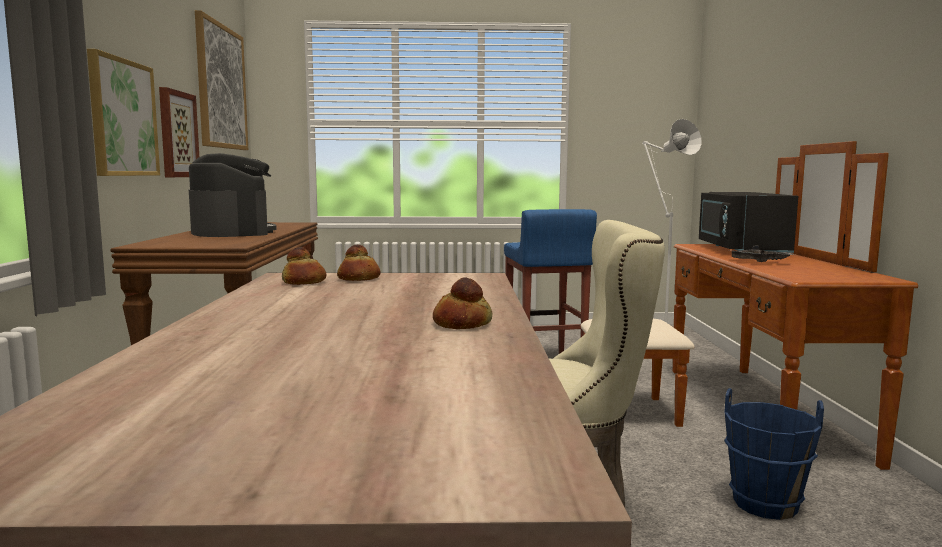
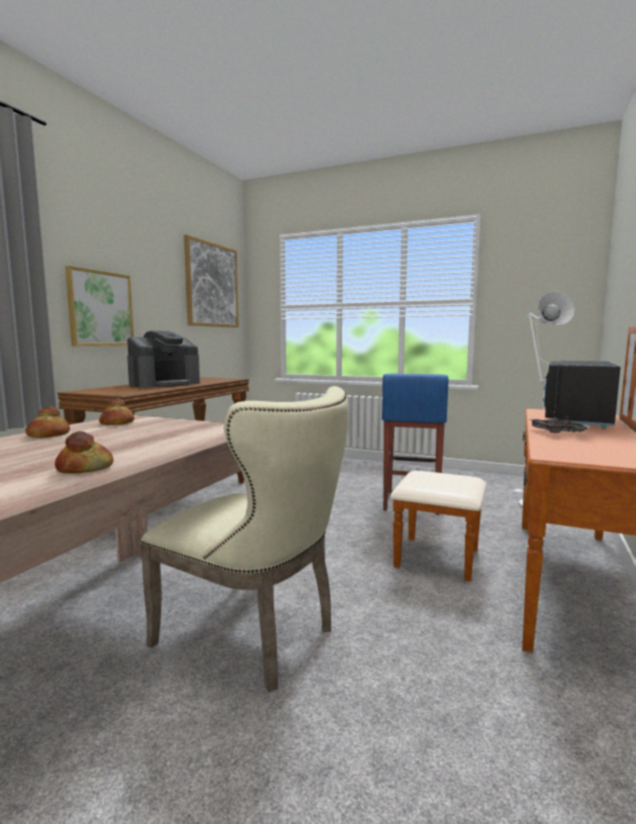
camera: 25 degrees right, 0 degrees up
(177, 134) = (159, 318): picture -> none
(232, 232) = (165, 384): coffee machine -> coffee machine turned 45 degrees clockwise
(359, 278) = (158, 423): bread -> bread (48, 435)
(765, 504) = (463, 682): blue bucket -> none

